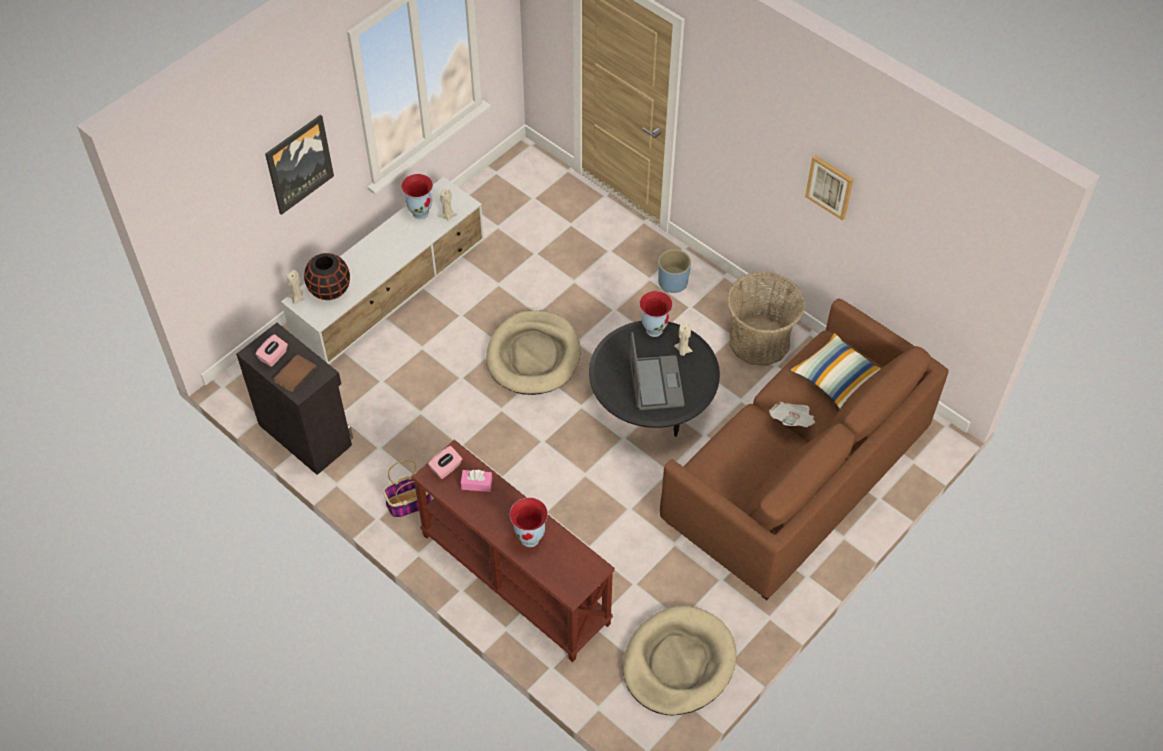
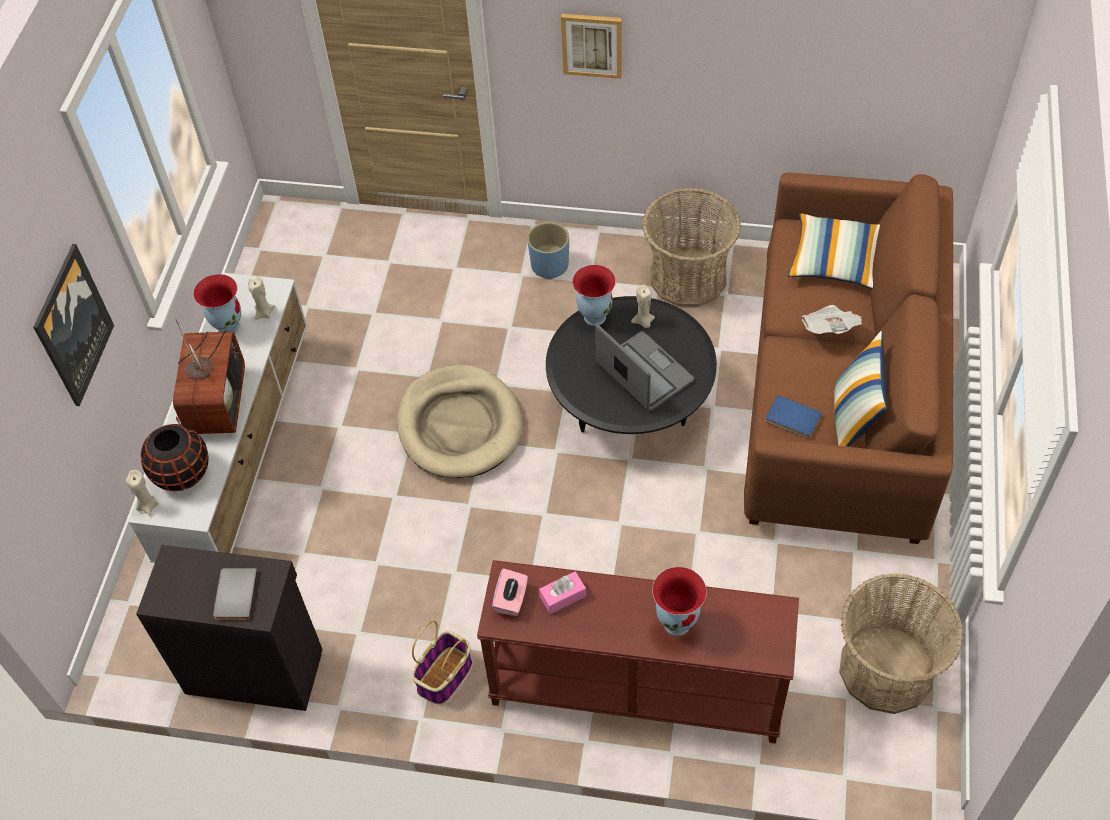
camera: 30 degrees left, 0 degrees up
(273, 356) = (190, 589): pink tissue box -> none
(294, 373) = (234, 595): brown book -> grey book
(379, 255) = (214, 400): none -> television
(678, 663) = (886, 670): beige dog bed -> basket
(717, 464) = (792, 419): none -> blue book
(758, 487) = (854, 419): none -> pillow
(830, 186) = (733, 41): picture -> picture (592, 44)

